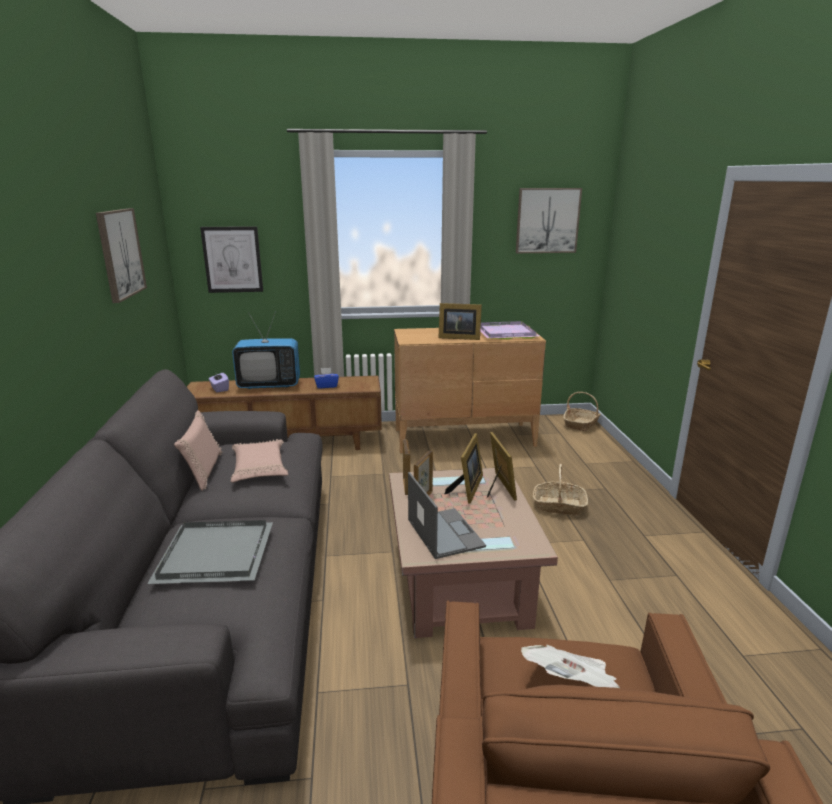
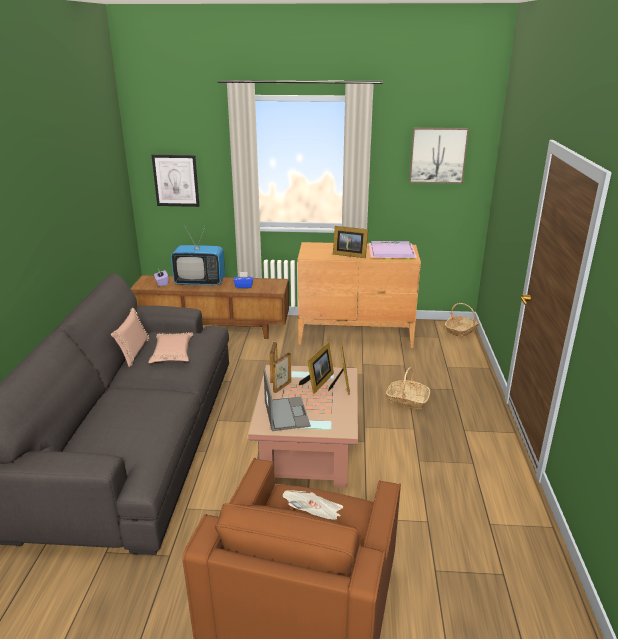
camera: 10 degrees right, 5 degrees up
(120, 253) = (85, 187): picture -> none
(217, 555) = (127, 413): grey tray -> none

